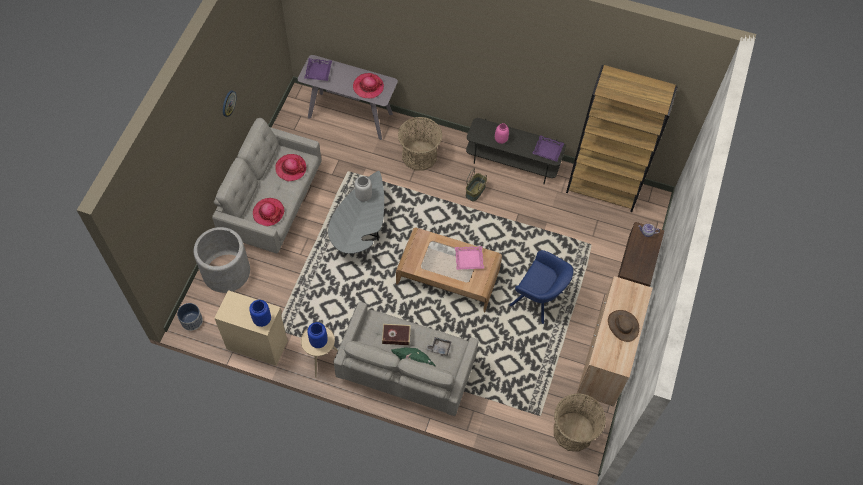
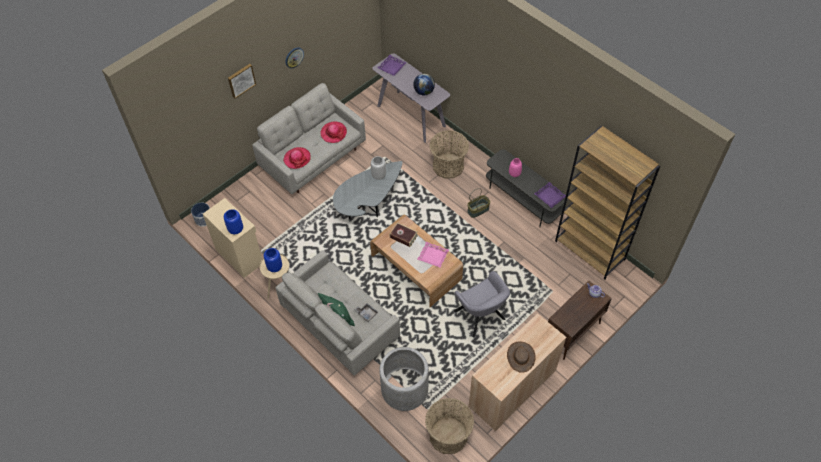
camera: 30 degrees right, 5 degrees down
(192, 153) = (241, 80): none -> picture
(226, 272) = (249, 194): grey planter -> grey planter (404, 389)
(368, 87) = (423, 92): hat -> globe
(396, 336) = (338, 290): book -> book (403, 236)
(539, 300) = (481, 317): blue armchair -> grey armchair

